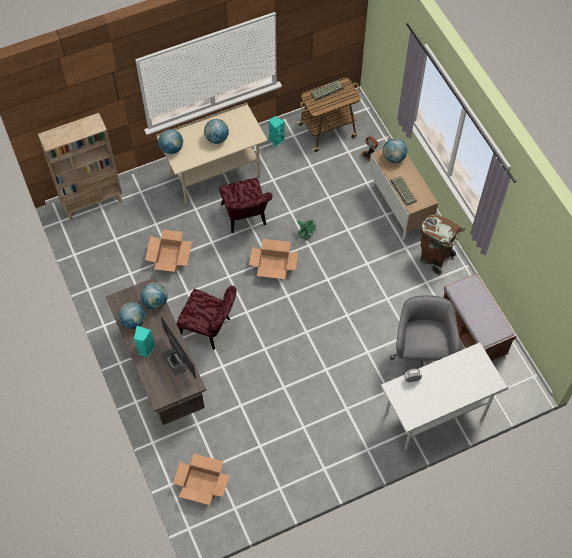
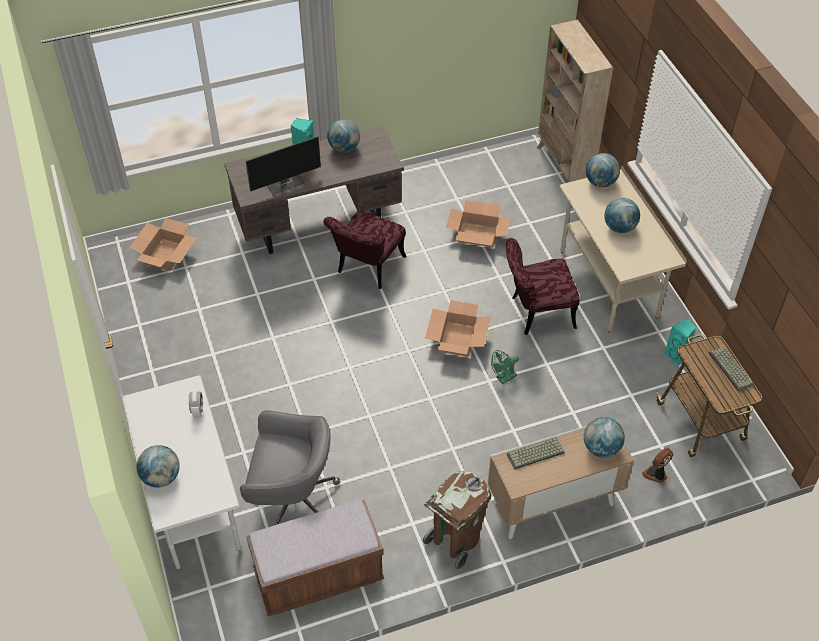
camera: 95 degrees right, 10 degrees down
(155, 302) = (367, 167): globe -> globe (161, 477)

